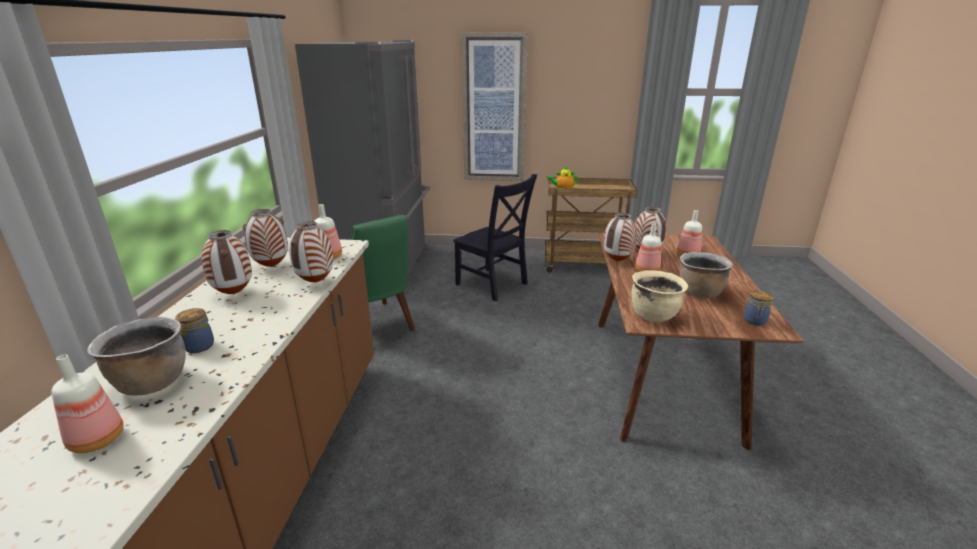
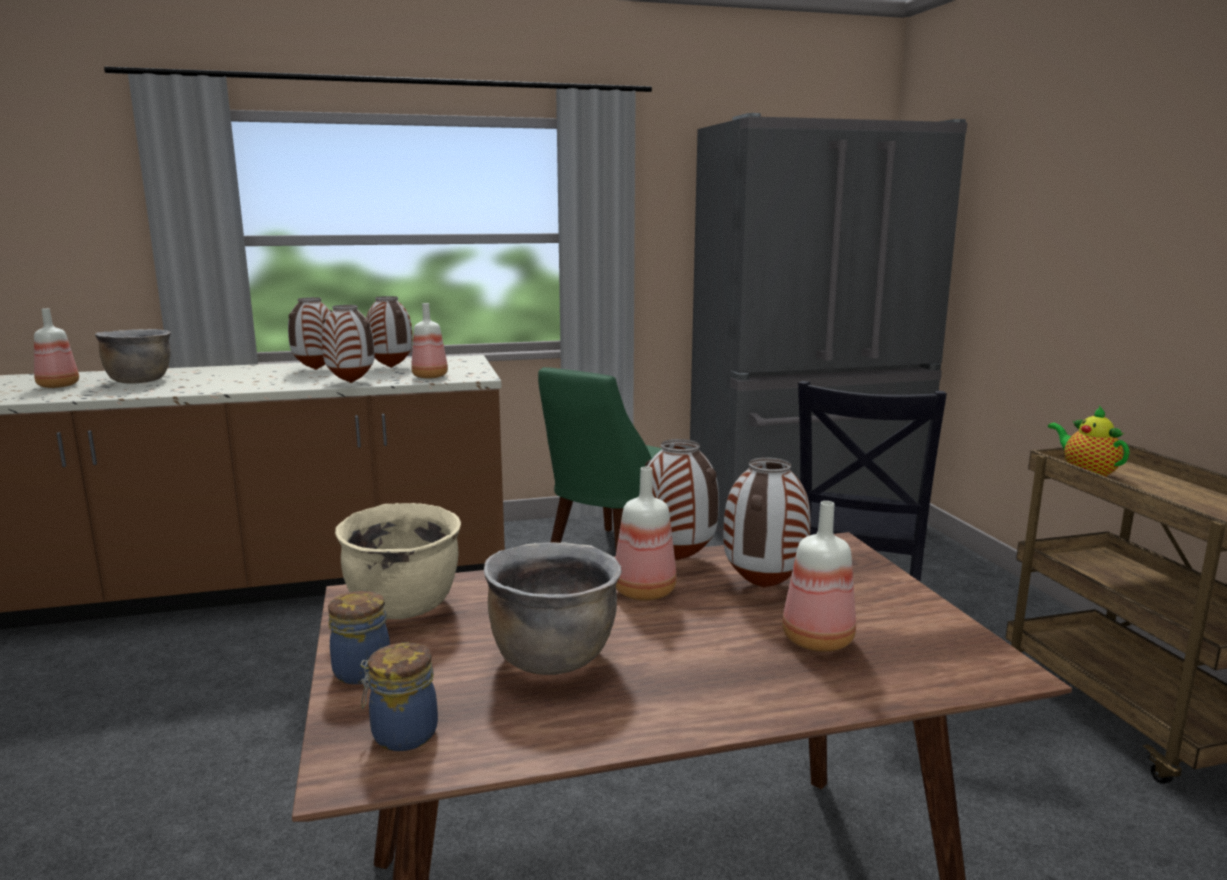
camera: 70 degrees right, 10 degrees down
(198, 346) = (201, 379): jar -> jar (363, 670)
(494, 110) = (1080, 263): picture -> none

